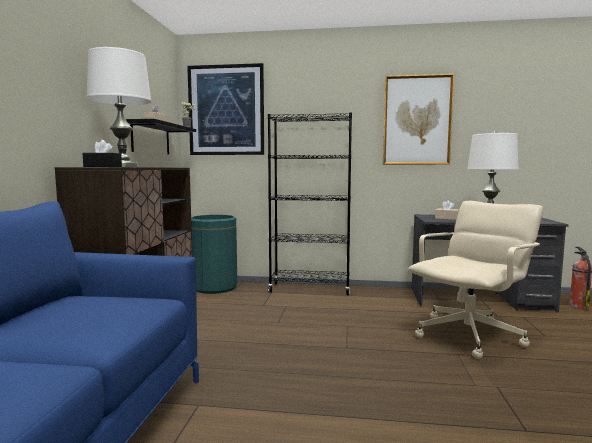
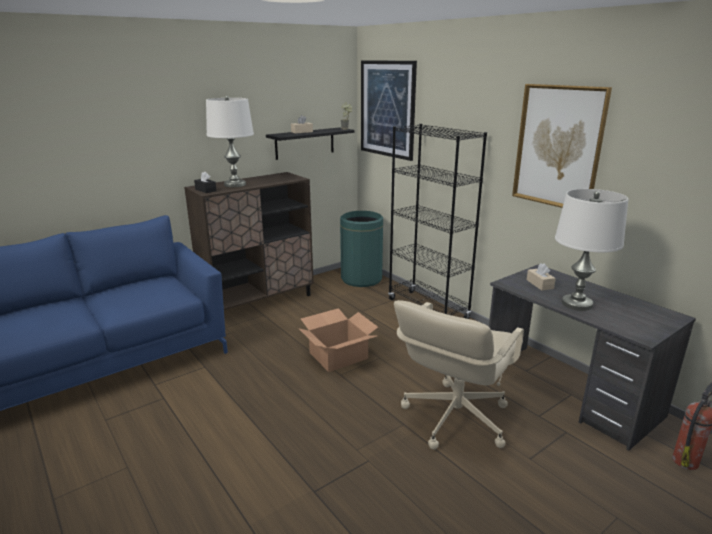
camera: 45 degrees right, 15 degrees up
(314, 337) = (338, 355): none -> cardboard box
(470, 336) = (454, 417): beige office chair -> beige office chair turned 120 degrees clockwise

